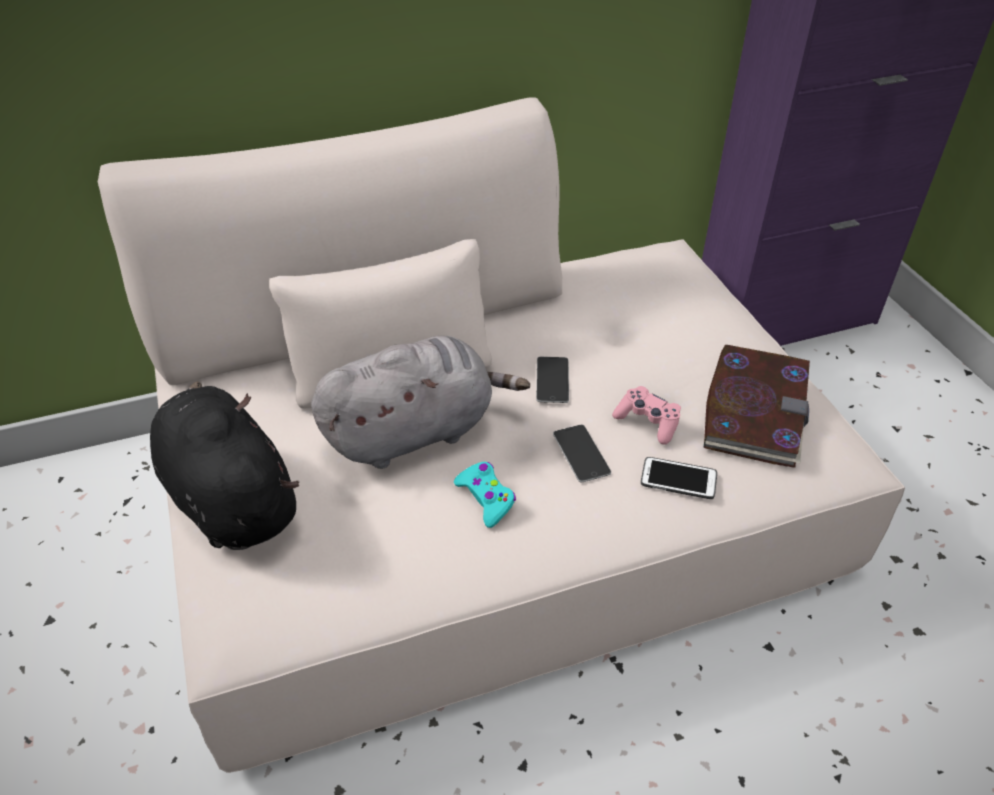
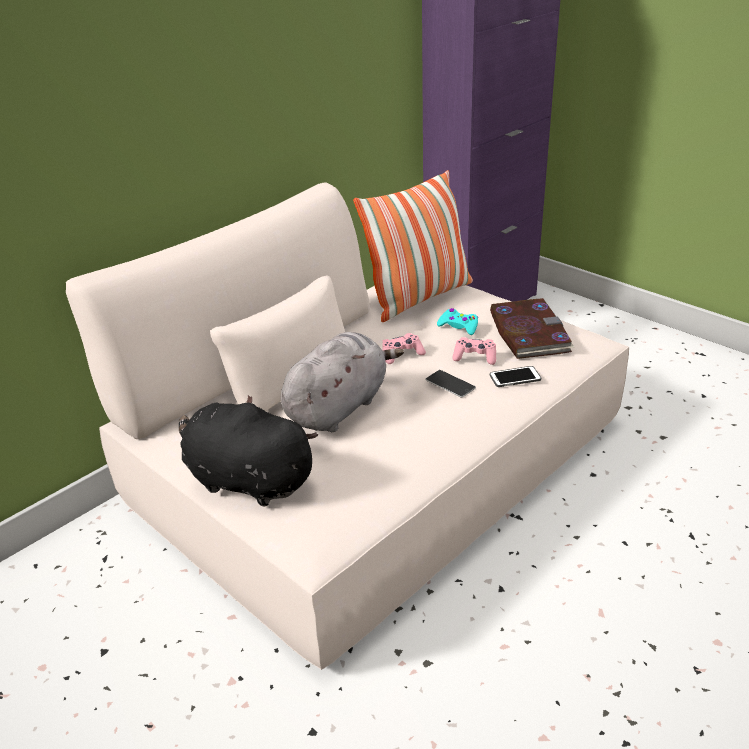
camera: 25 degrees left, 10 degrees down
(486, 498) = (413, 423): turquoise game controller -> turquoise game controller (458, 326)
(552, 380) = (402, 354): phone -> pink game controller
(643, 295) = (418, 297): none -> pillow

